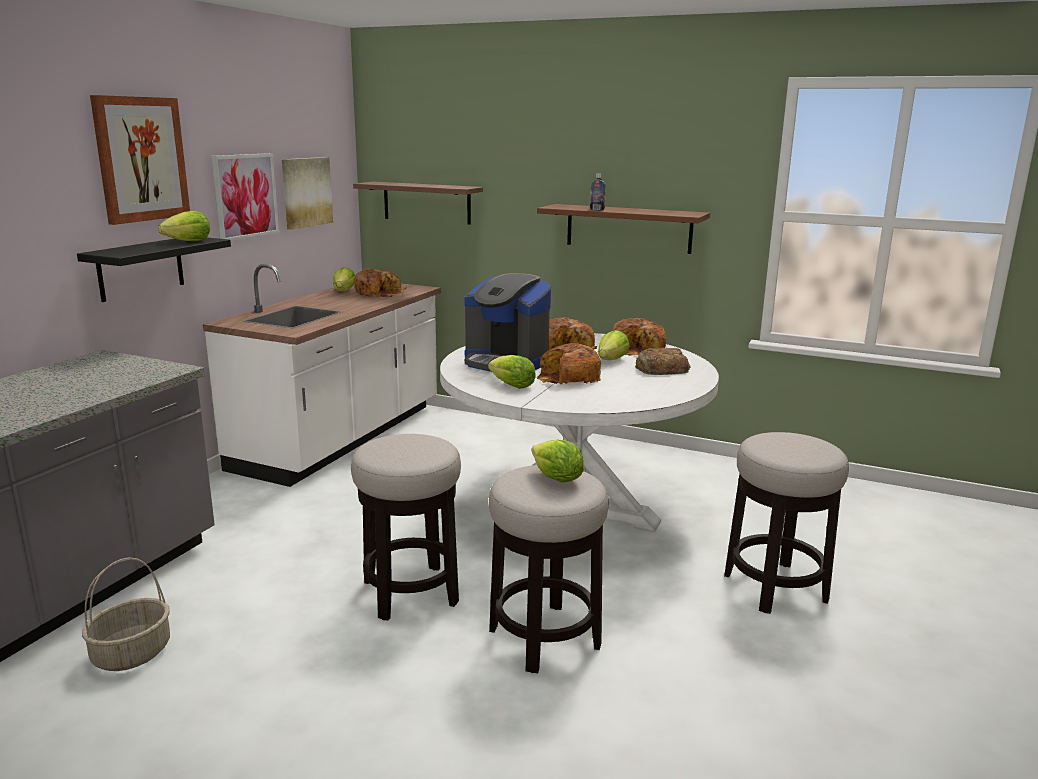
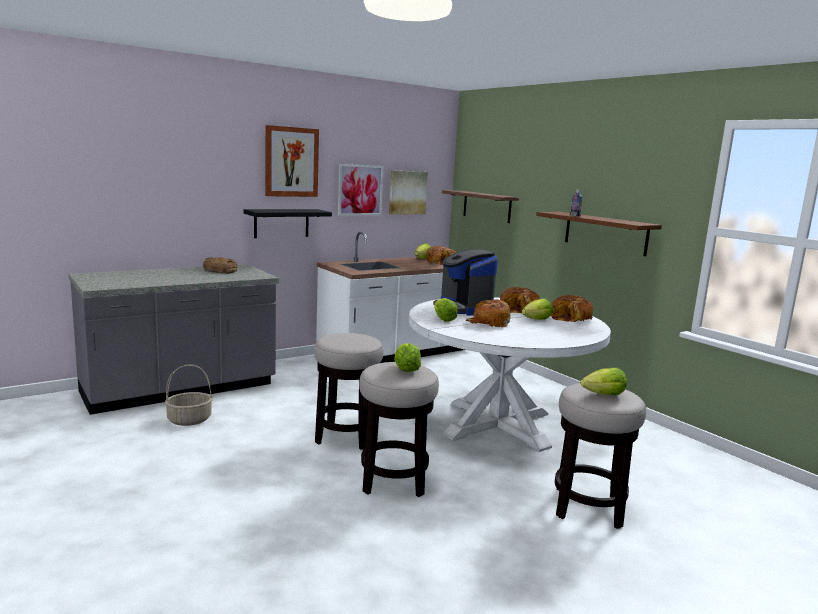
camera: 30 degrees right, 5 degrees down
(189, 241) = (307, 210): lettuce -> lettuce (604, 395)
(660, 369) = (563, 330): bread -> bread (220, 270)

